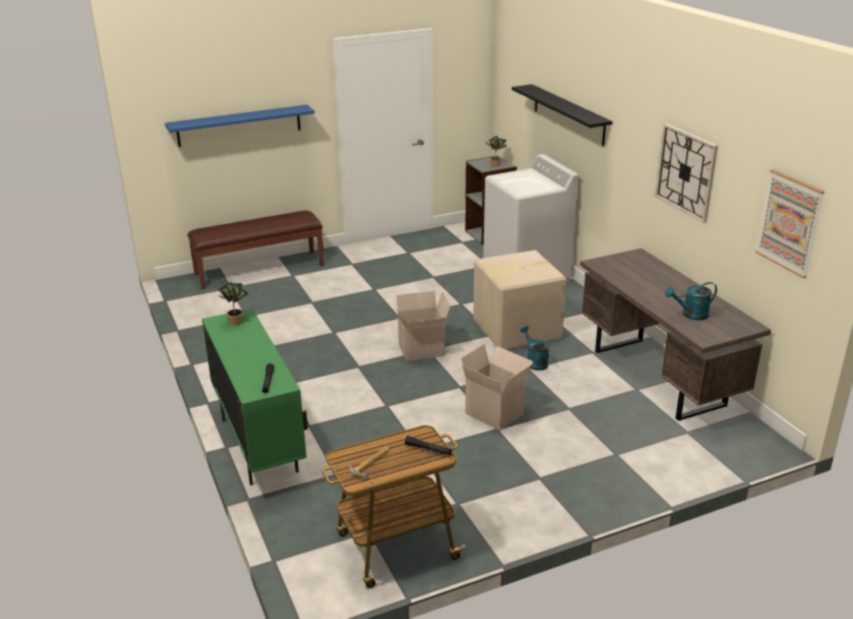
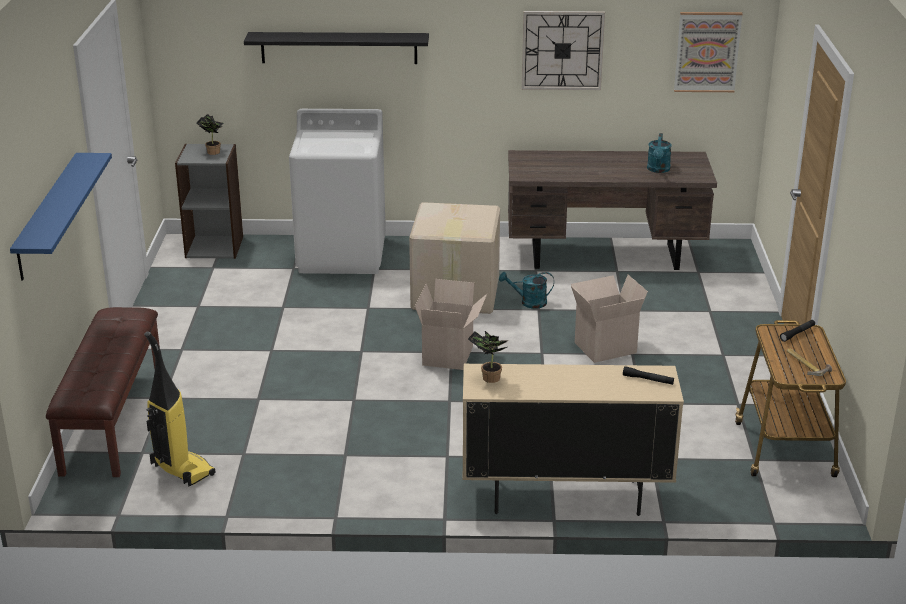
camera: 65 degrees left, 0 degrees up
(218, 303) = (181, 470): none -> vacuum cleaner
(258, 445) = (565, 497): green cabinet -> beige cabinet

